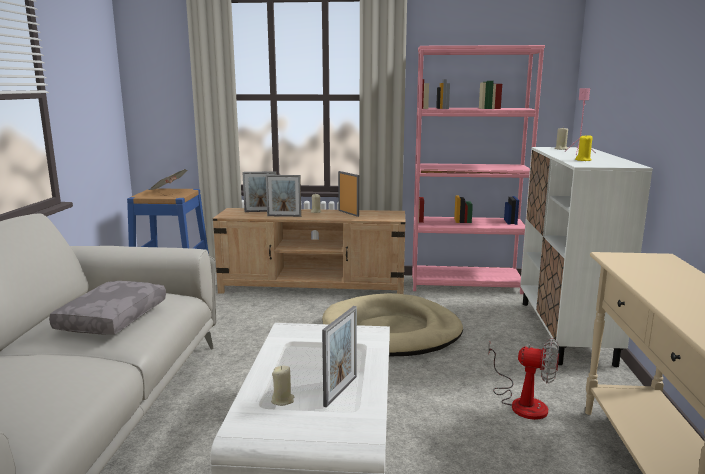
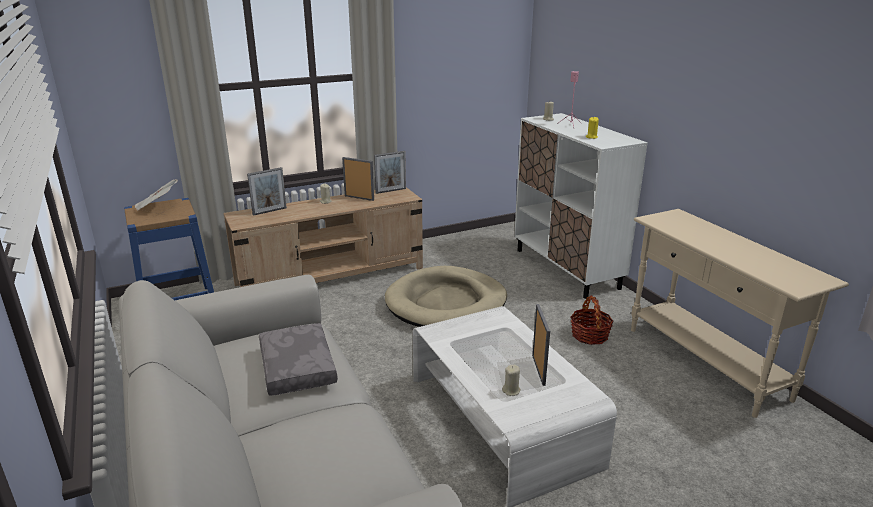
camera: 30 degrees left, 10 degrees up
(284, 216) = (303, 213): picture frame -> picture frame (390, 191)
(465, 285) = (458, 242): pink bookcase -> none
(522, 402) = (589, 335): fan -> basket

